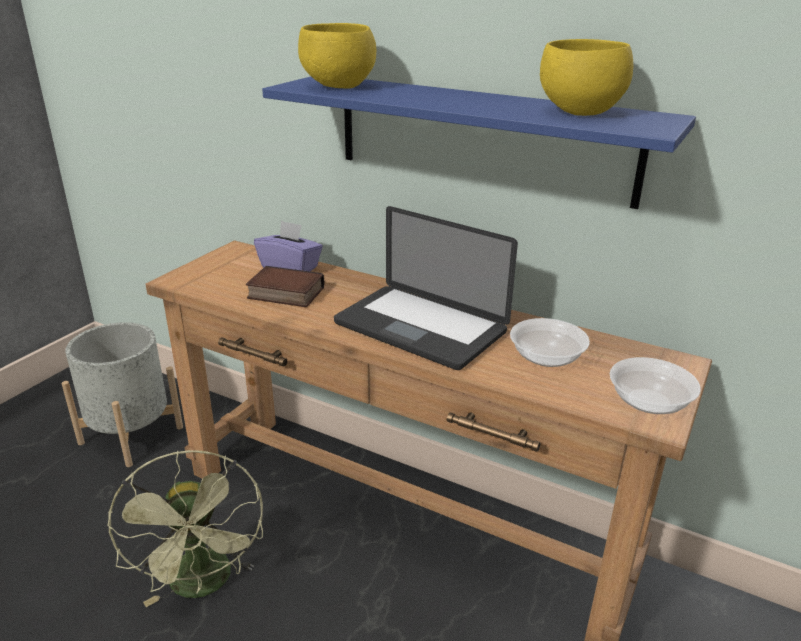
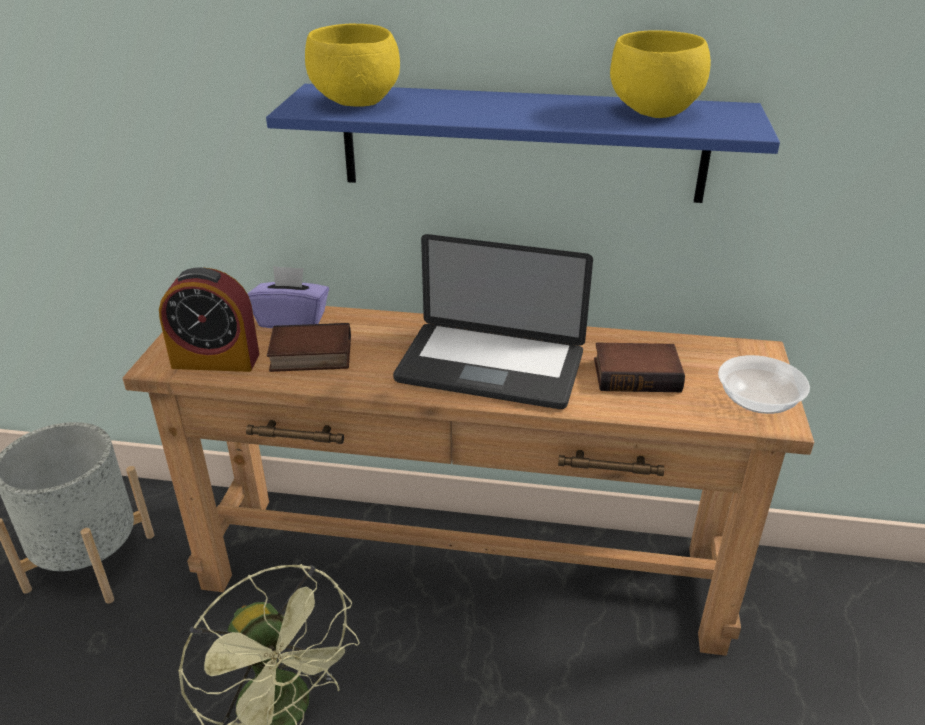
camera: 20 degrees left, 5 degrees up
(215, 284) = (215, 360): none -> alarm clock
(547, 357) = (637, 374): bowl -> book

